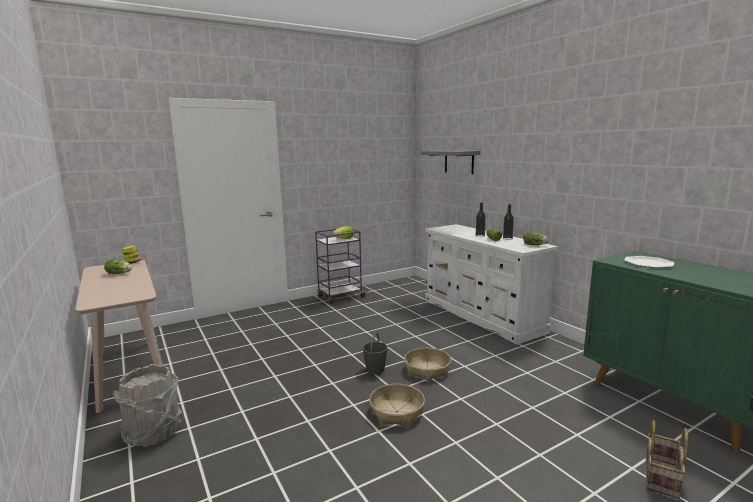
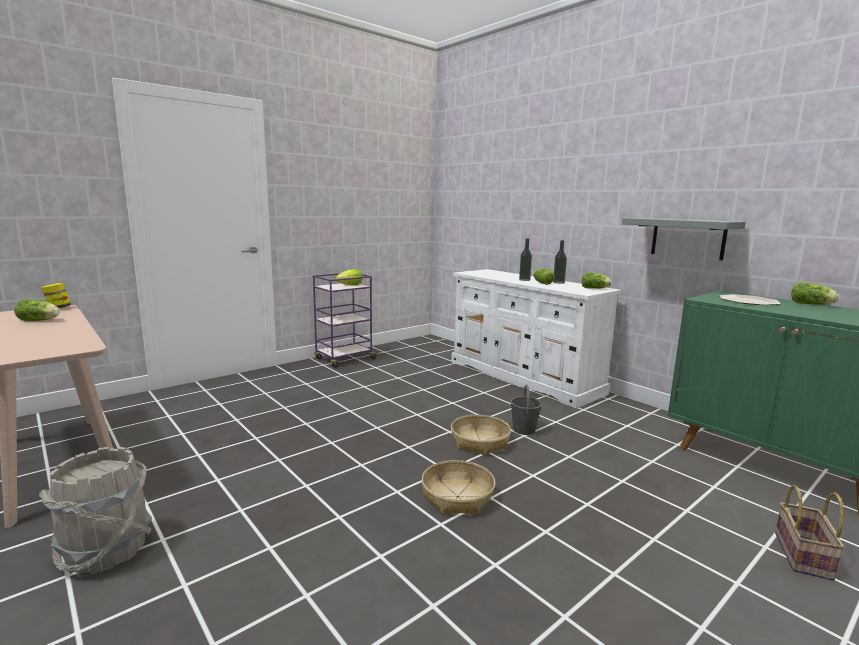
camera: 10 degrees left, 0 degrees up
(375, 369) = (414, 445): grey bucket -> grey bucket (524, 429)
(459, 162) = (492, 193): grey shelf -> grey shelf (688, 238)
(706, 266) = (812, 304): none -> lettuce

